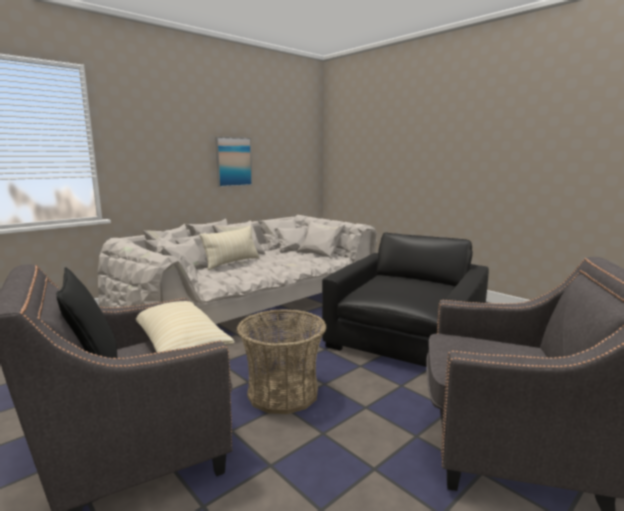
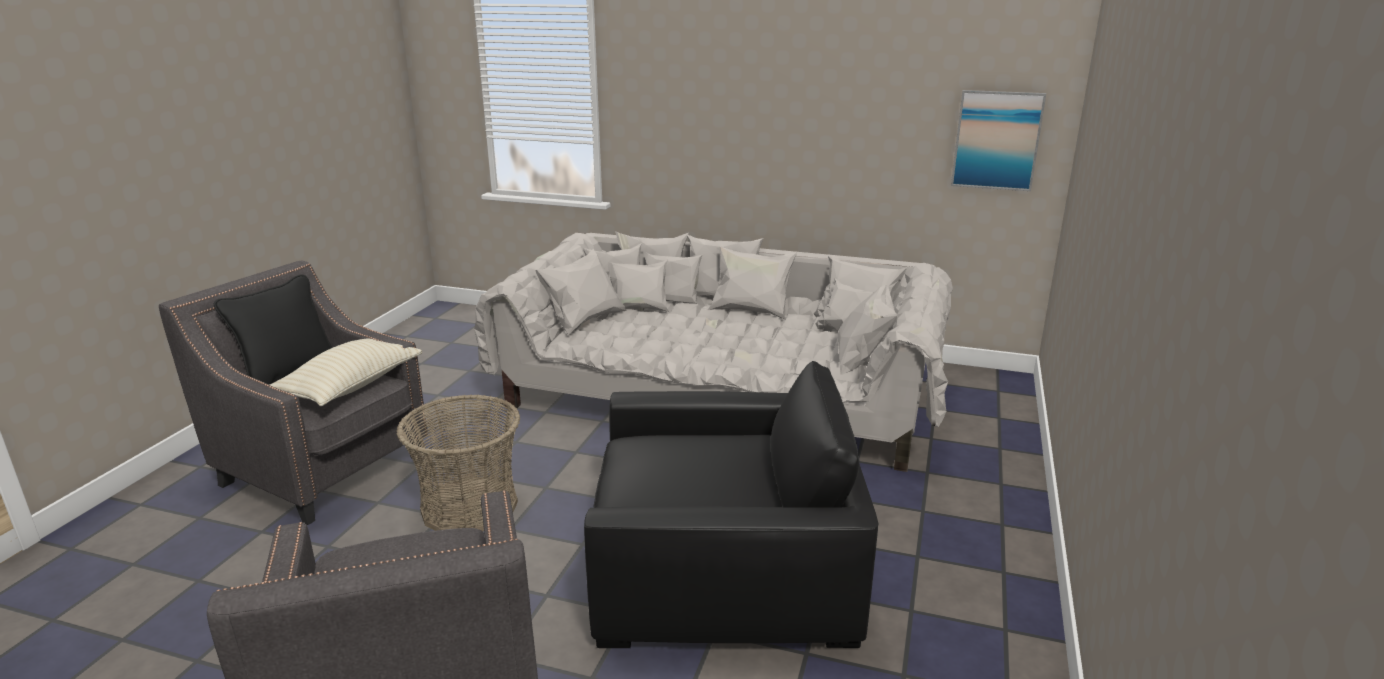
camera: 60 degrees right, 10 degrees up
(232, 263) = (700, 317): beige pillow -> none
(233, 162) = (820, 136): picture -> picture (996, 140)

